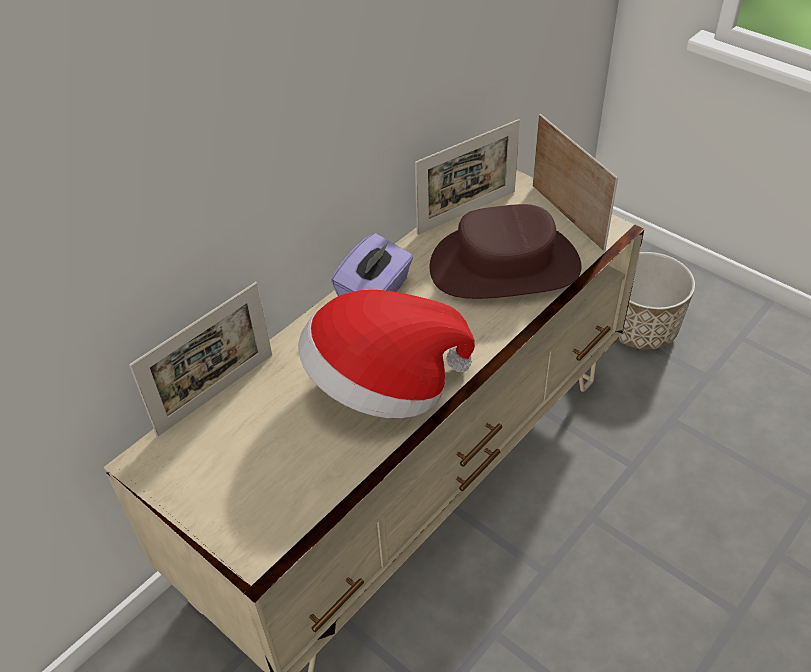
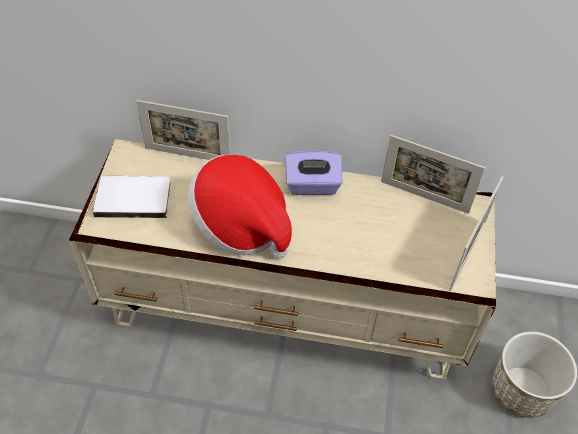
camera: 55 degrees right, 5 degrees up
(239, 485) = (134, 197): none -> white book
(504, 267) = (387, 240): brown hat -> none

